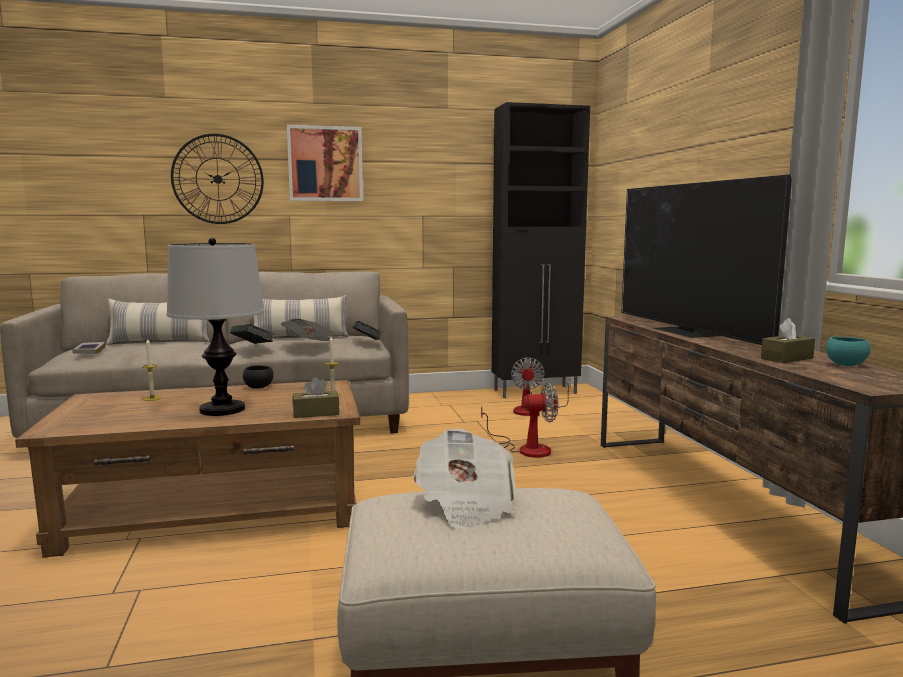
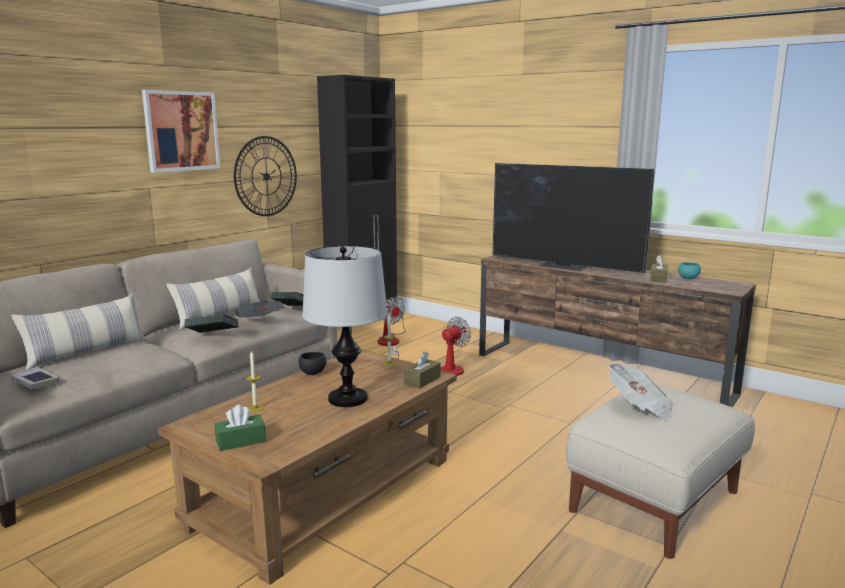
camera: 40 degrees left, 5 degrees up
(80, 414) = (241, 441): none -> green tissue box
(218, 179) = (73, 153): wall clock -> wall clock (266, 176)

